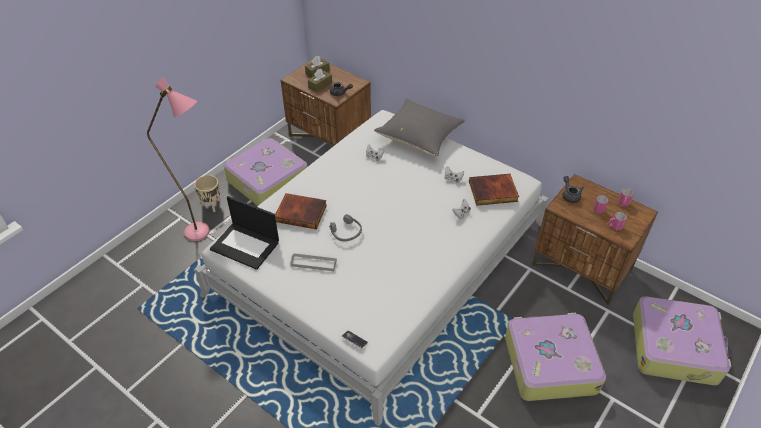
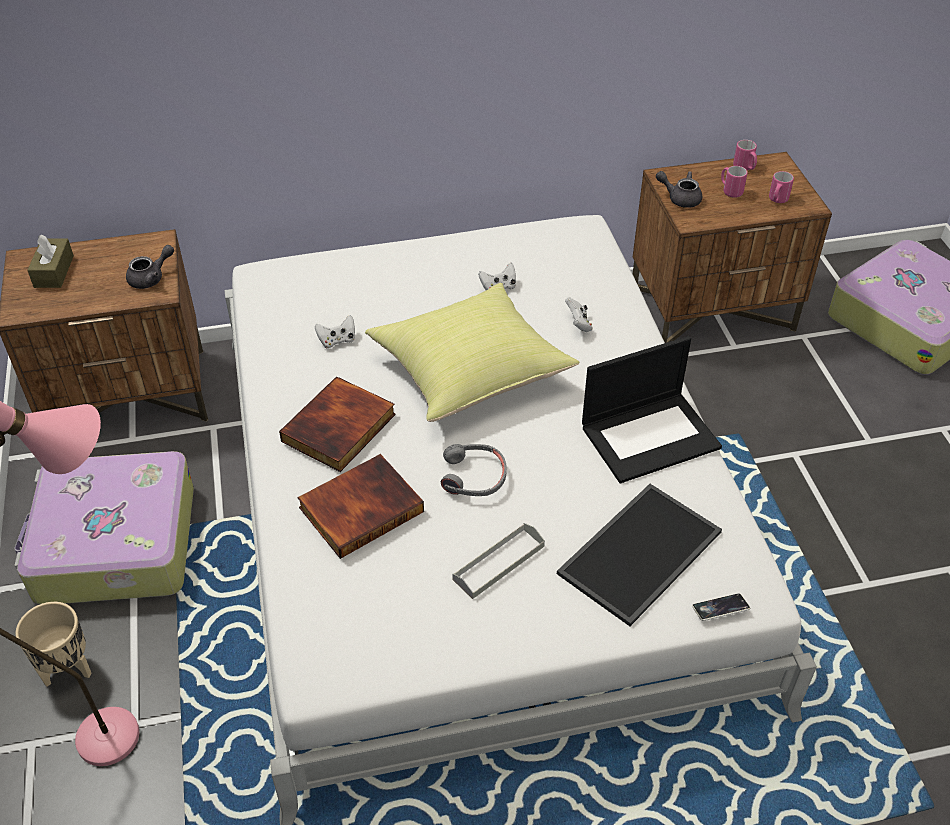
camera: 50 degrees left, 0 degrees up
(246, 245) = (351, 637): laptop -> laptop (650, 436)
(320, 85) = (93, 288): brown tissue box -> none
(358, 301) = (641, 555): none -> tray
(398, 199) = (470, 372): none -> yellow pillow
(420, 137) = (361, 266): grey pillow -> none
(493, 192) = (574, 267): book -> book (340, 429)
(549, 363) = (839, 449): suitcase -> none

